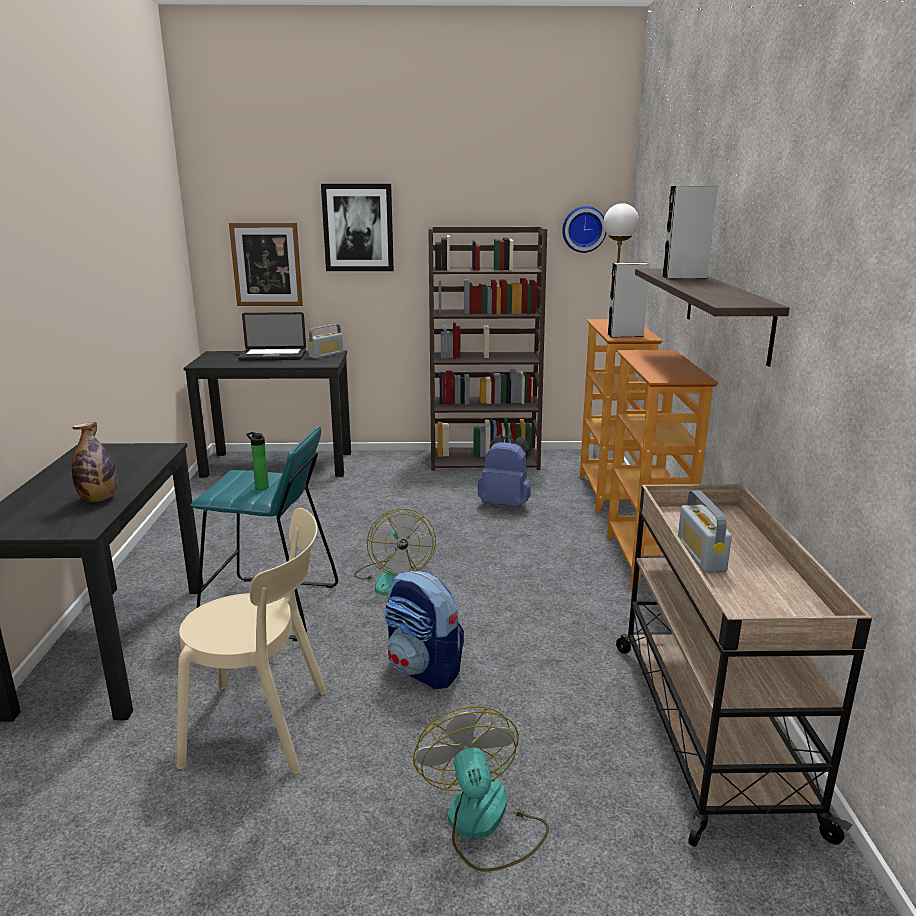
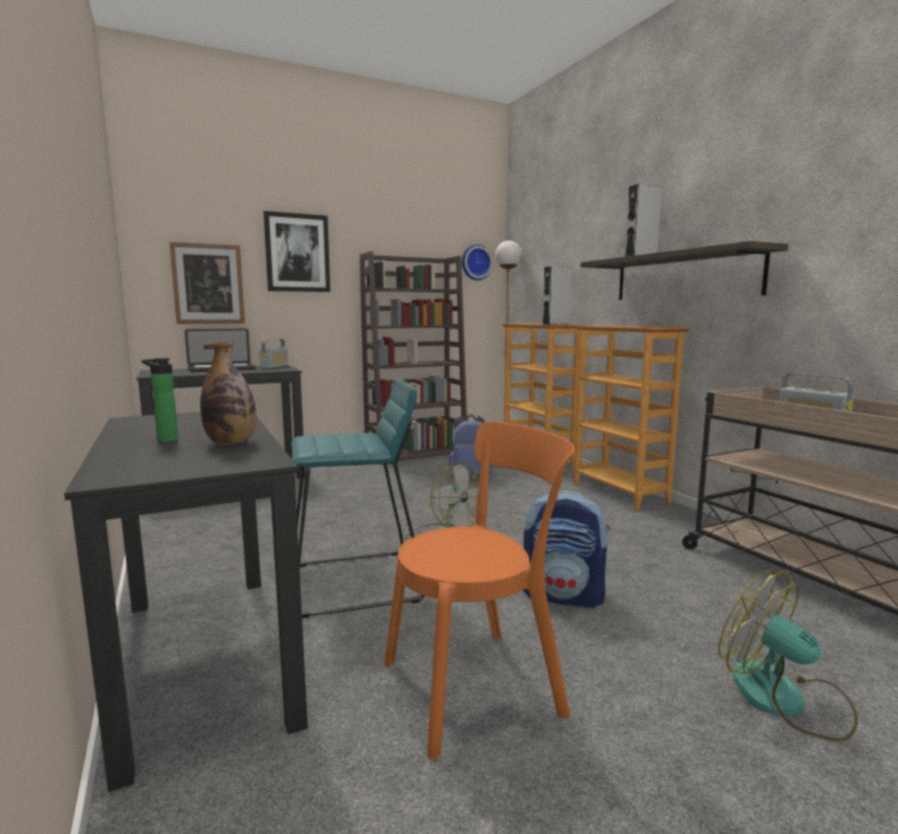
camera: 25 degrees left, 10 degrees down
(260, 486) = (355, 441): bottle -> bottle (165, 440)
(264, 727) = (479, 685): beige chair -> orange chair

